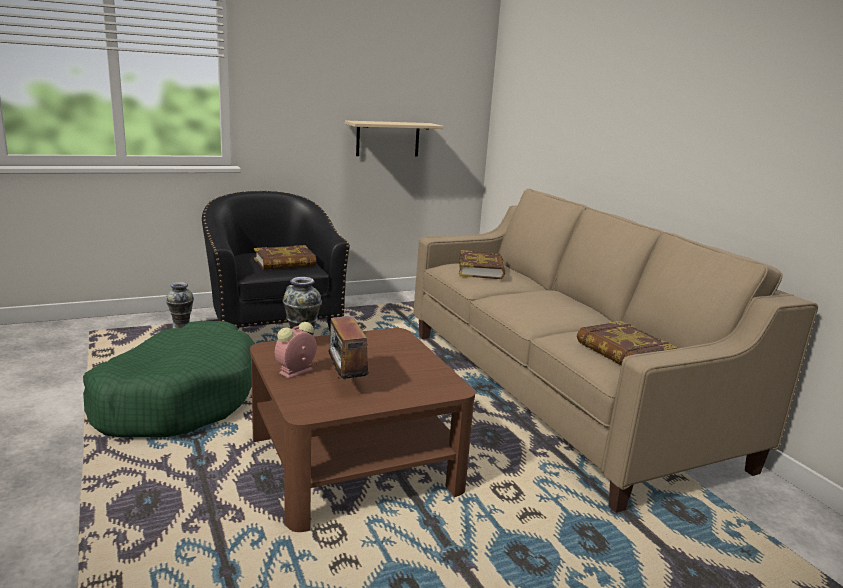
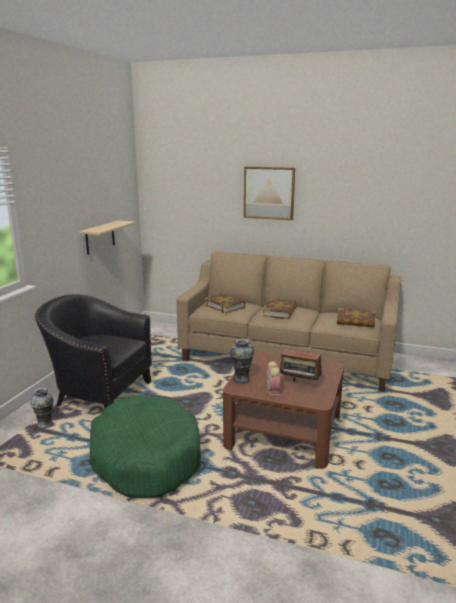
camera: 45 degrees left, 0 degrees up
(285, 263) = (112, 343): book -> book (280, 312)
(629, 97) = (269, 193): none -> picture

